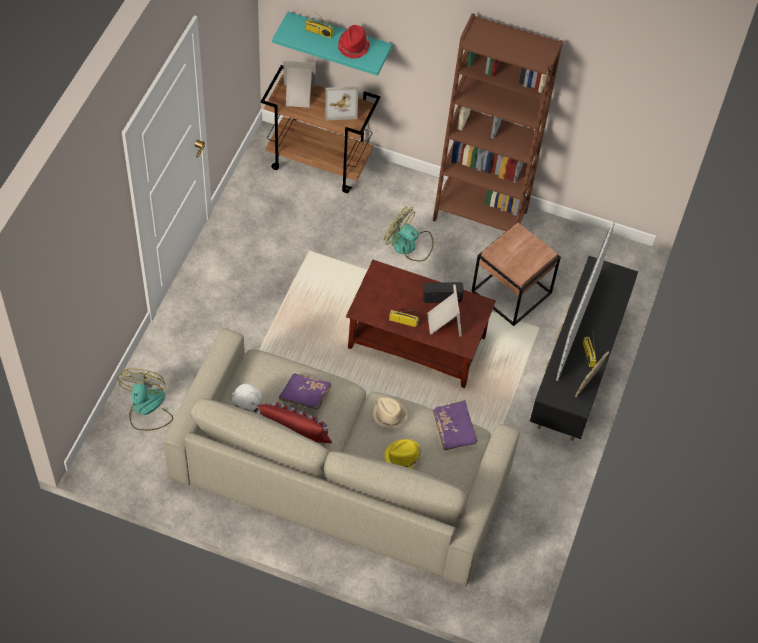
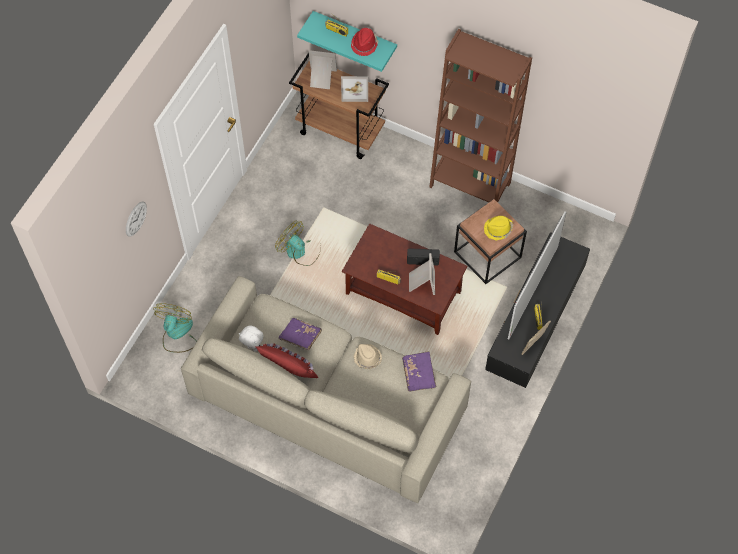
camera: 10 degrees right, 5 degrees up
(101, 255) = (136, 218): none -> wall clock
(403, 457) = (374, 394): yellow hat -> yellow hat (498, 229)
(409, 245) = (407, 208): fan -> fan (300, 251)

